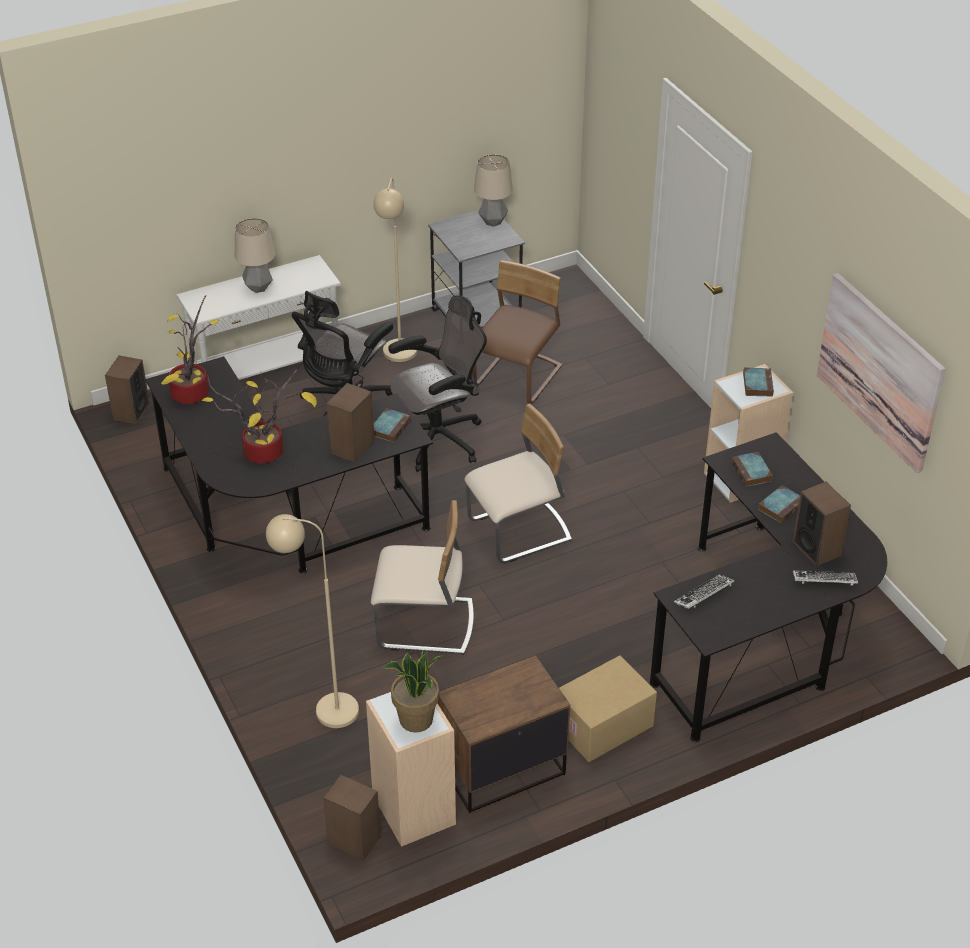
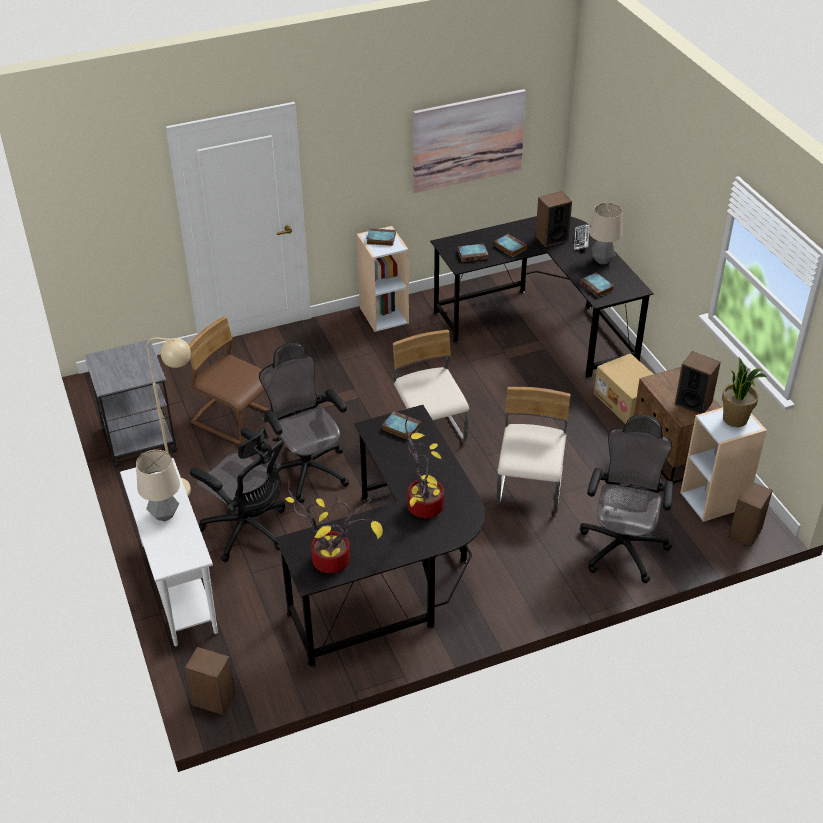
camera: 85 degrees left, 0 degrees up
(324, 710) = (622, 548): beige floor lamp -> office chair
(353, 447) = (425, 450): speaker -> speaker (693, 403)
(492, 222) = (110, 355): table lamp -> table lamp (602, 260)
(704, 595) = (597, 287): keyboard -> book

